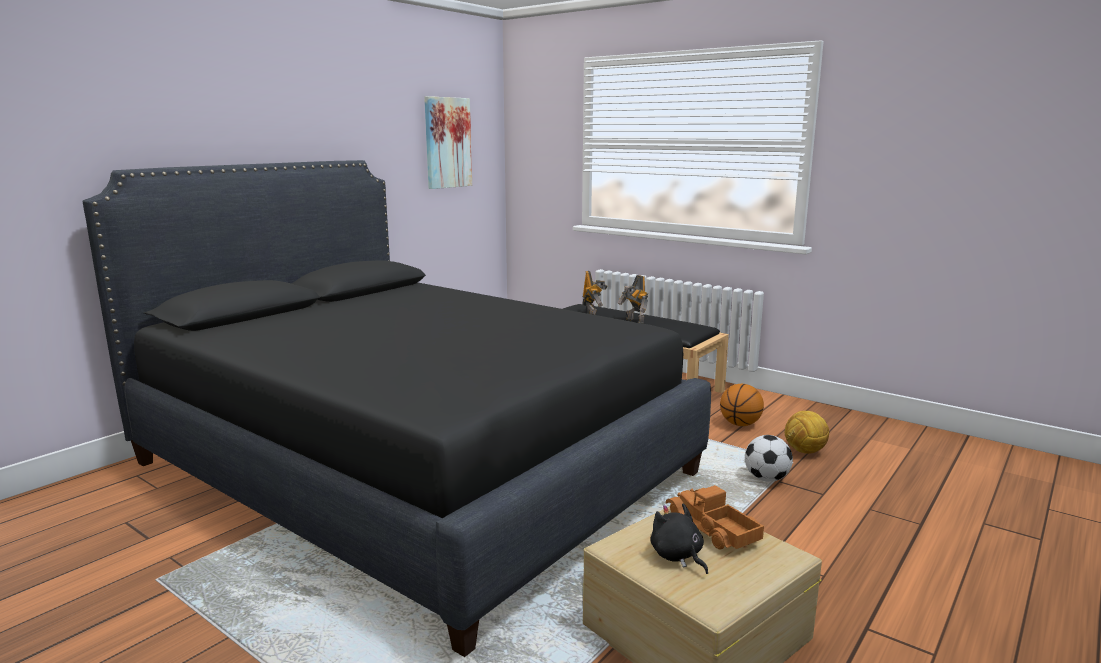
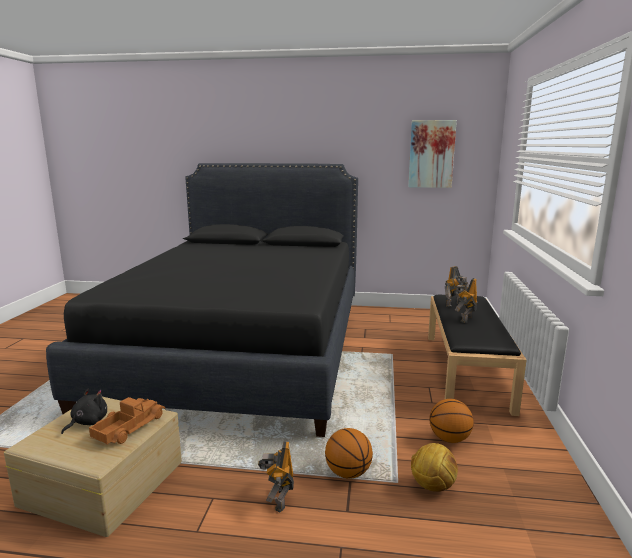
camera: 60 degrees right, 0 degrees up
(766, 479) = (348, 473): football -> basketball
(791, 521) = (278, 499): none -> toy robot

